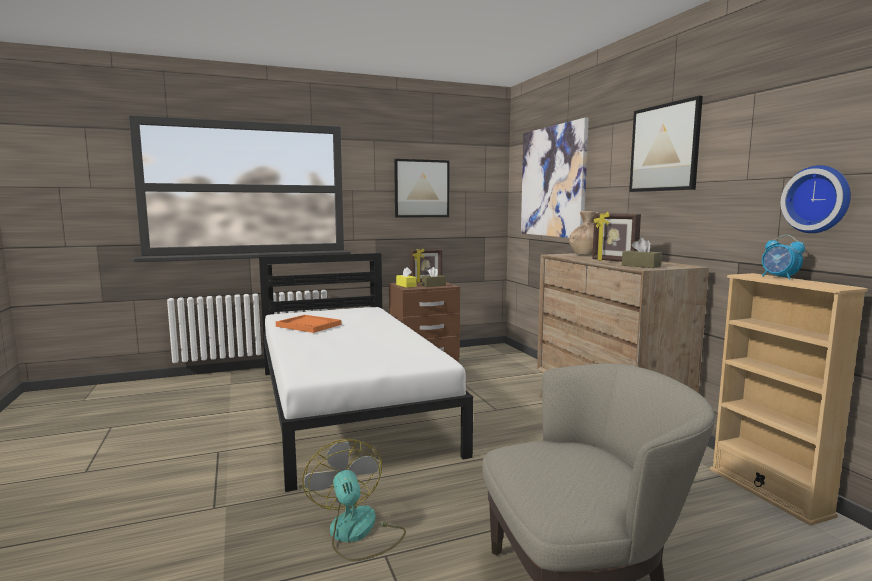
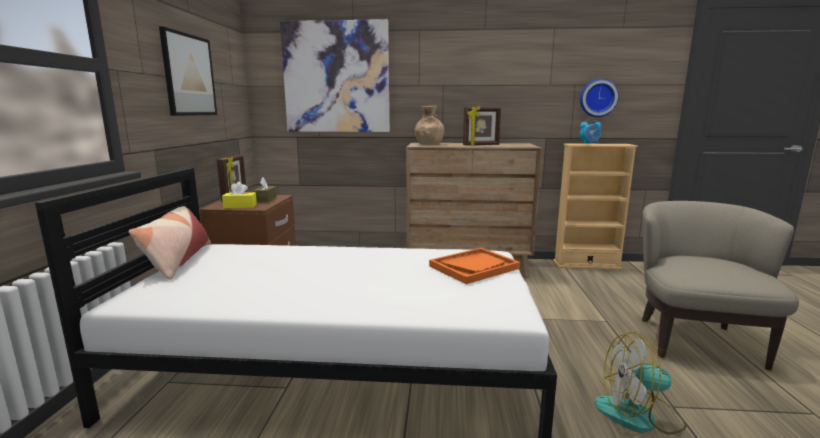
camera: 65 degrees left, 5 degrees up
(309, 325) = (260, 287): orange tray -> orange tray (474, 267)
(340, 308) = (178, 261): none -> pillow
(641, 266) = (516, 146): brown tissue box -> none
(664, 148) = (482, 57): picture -> none

